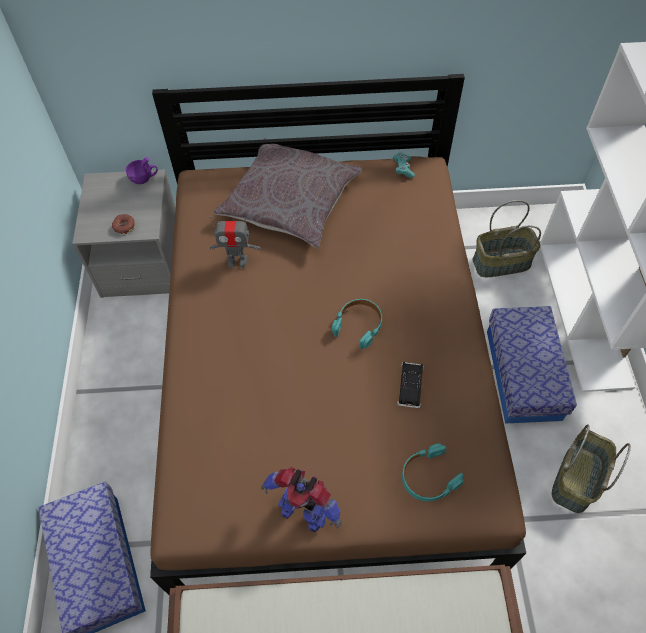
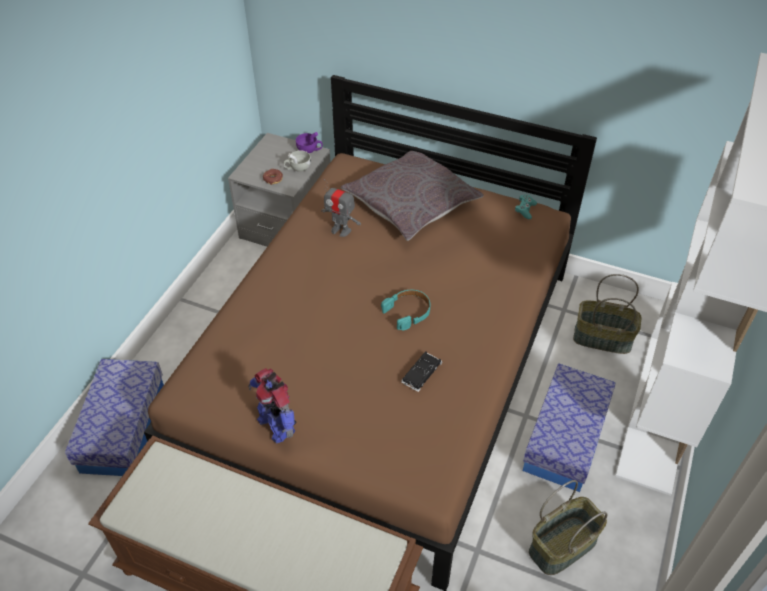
camera: 25 degrees right, 10 degrees down
(143, 204) = (297, 168): none -> white cup
(428, 477) = (392, 445): turquoise headphones -> none

